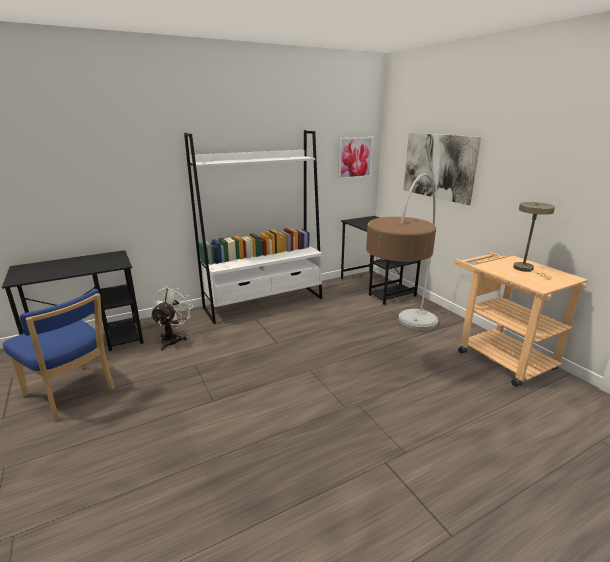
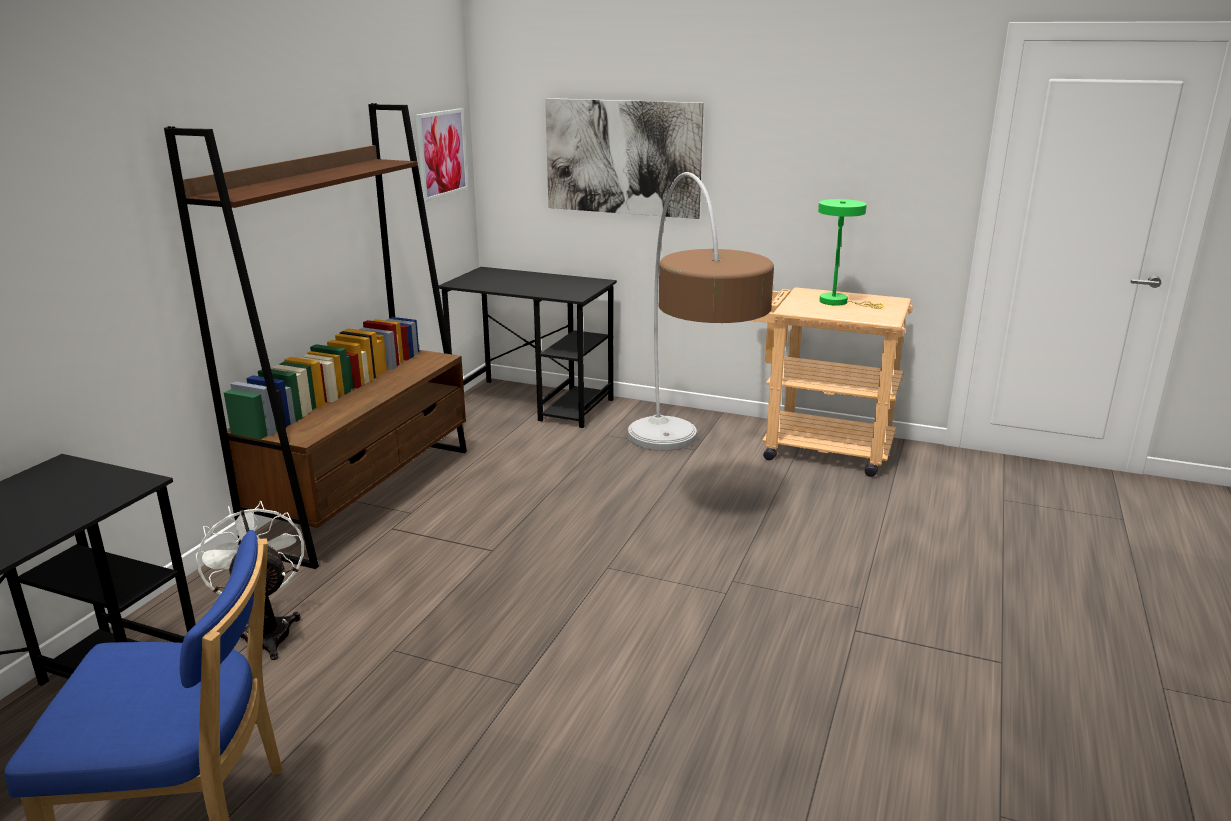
camera: 40 degrees left, 0 degrees up
(264, 303) = (366, 495): white bookcase -> brown bookcase
(526, 269) = (839, 302): beige table lamp -> green table lamp

